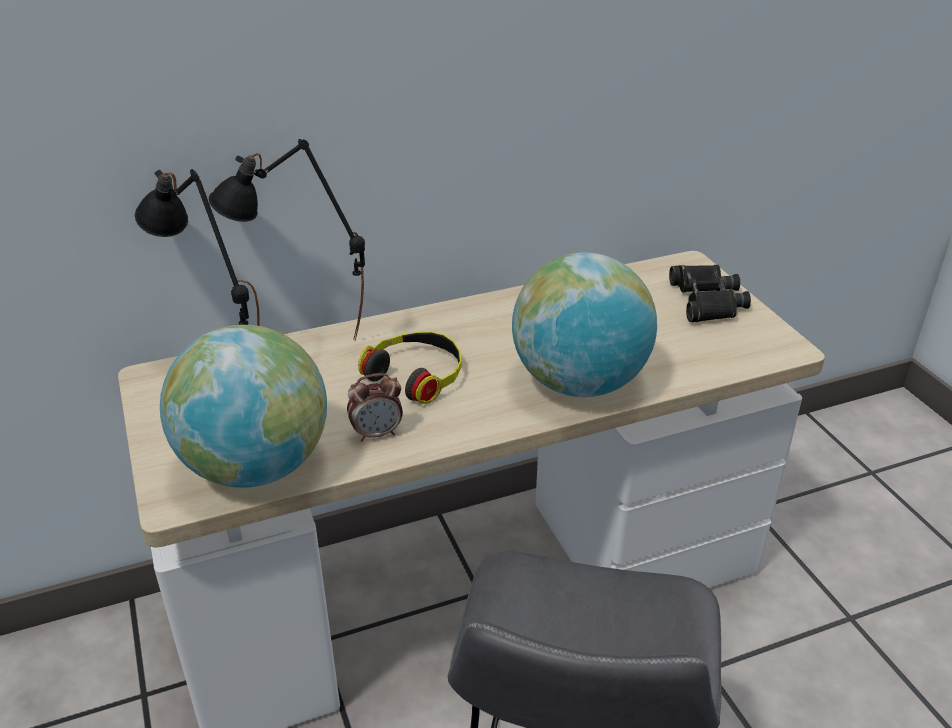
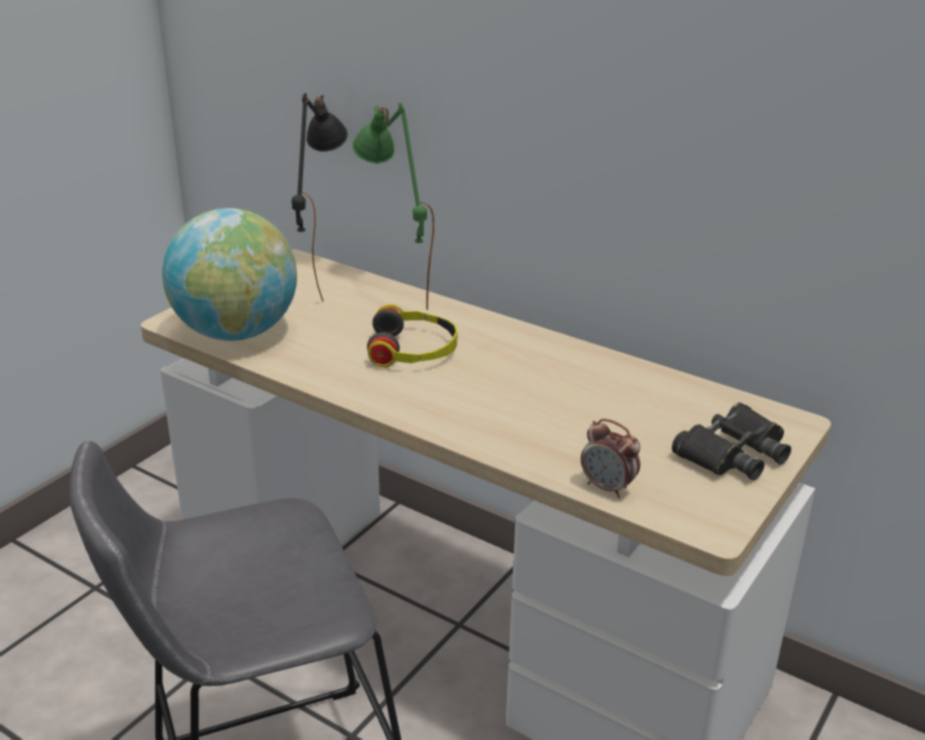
camera: 55 degrees right, 5 degrees down
(303, 346) = (394, 294): black table lamp -> green table lamp
(377, 433) = (320, 361): alarm clock -> alarm clock (608, 488)
(579, 383) = (494, 425): globe -> none

